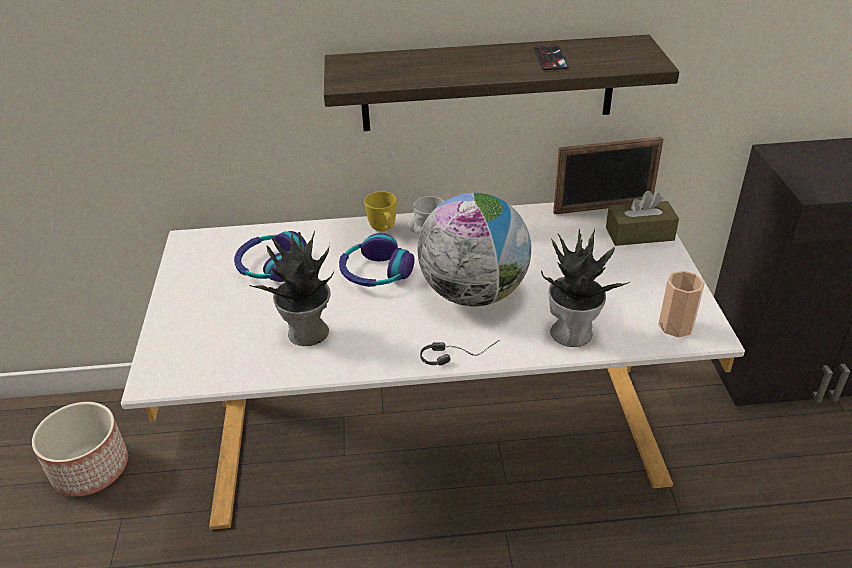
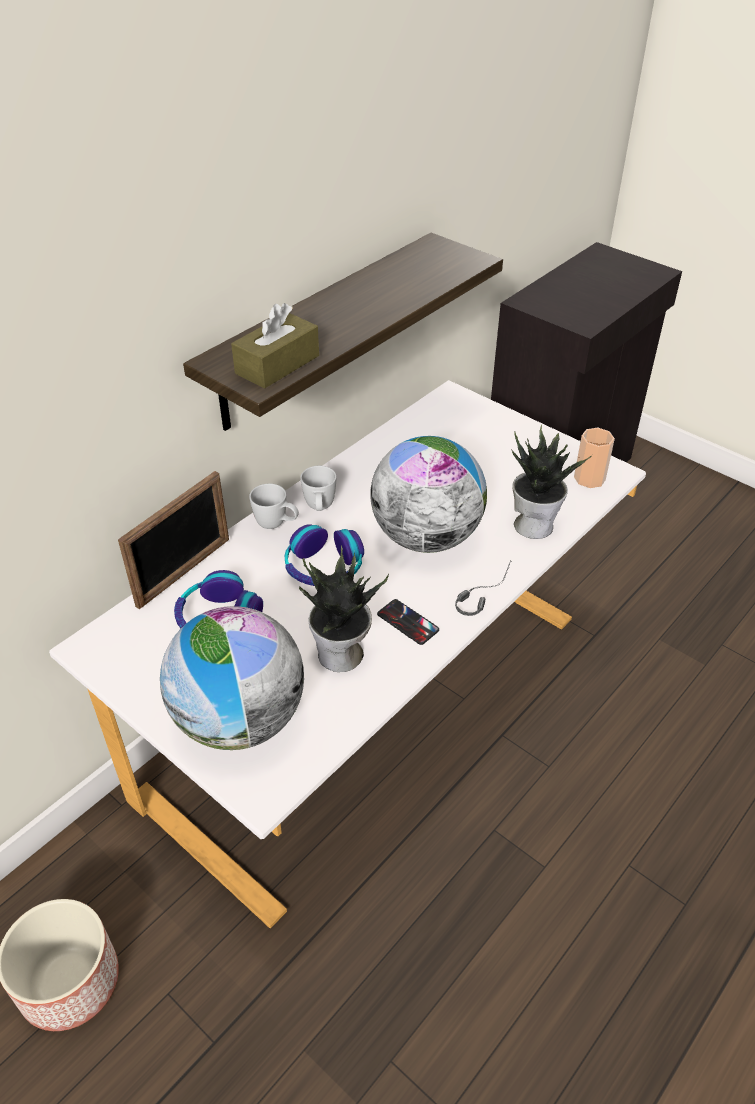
camera: 45 degrees left, 5 degrees up
(200, 331) = (239, 720): none -> globe
(384, 230) = (277, 524): yellow mug -> white mug
(550, 58) = (394, 285): phone -> phone (407, 622)
(603, 208) = (427, 409): picture frame -> picture frame (184, 572)
(639, 234) = (480, 418): brown tissue box -> brown tissue box (277, 364)

